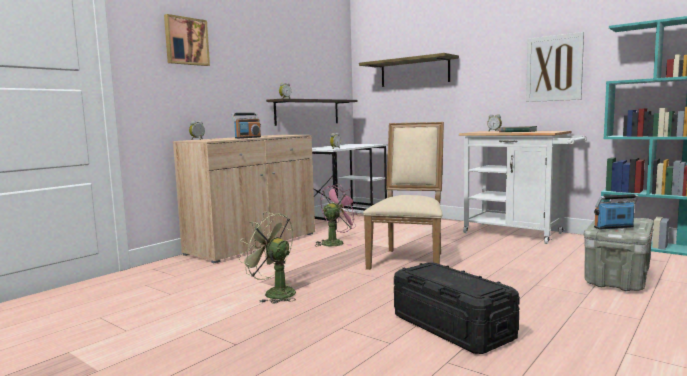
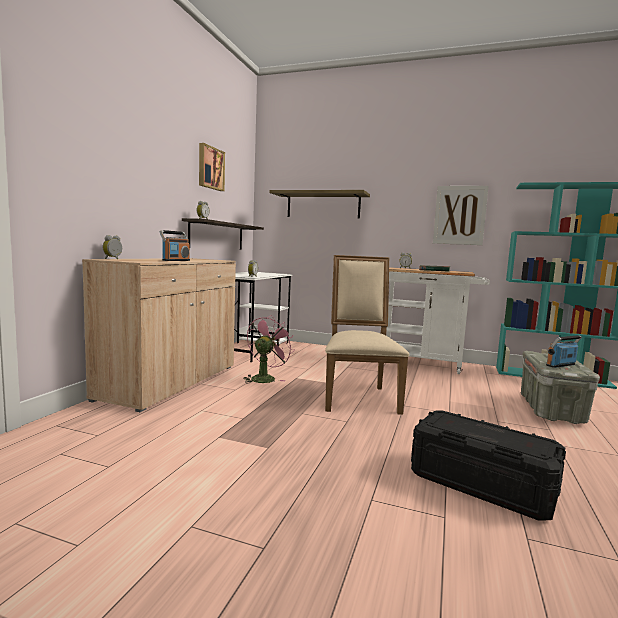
camera: 20 degrees left, 0 degrees up
(186, 41) = (102, 136): picture -> picture (210, 168)
(273, 293) = (249, 453): green fan -> none

